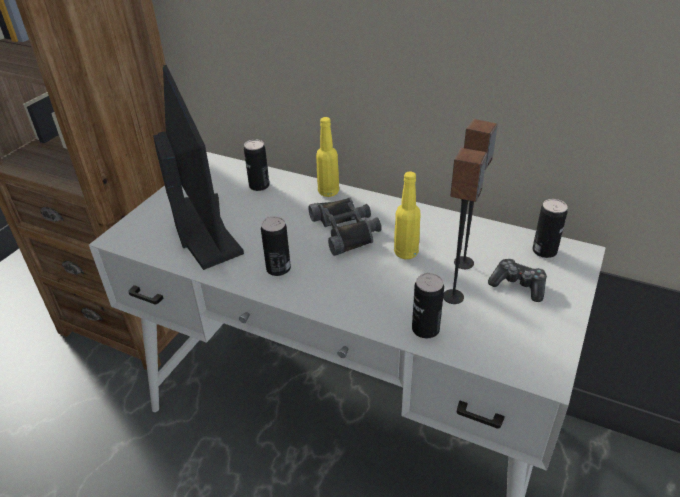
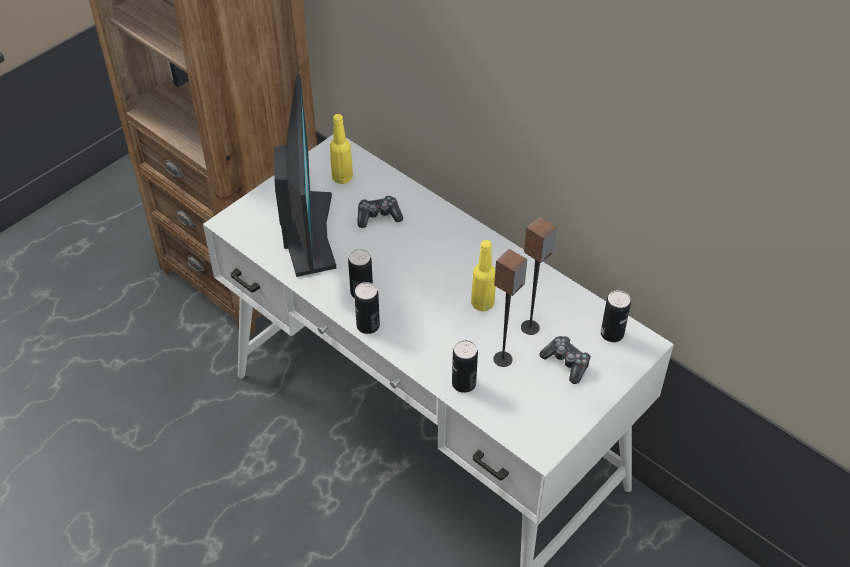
camera: 15 degrees right, 10 degrees up
(259, 186) = (374, 191): can -> can (368, 325)
(270, 204) = (378, 216): none -> game controller
(328, 192) = (439, 214): yellow bottle -> yellow bottle (342, 178)
(346, 230) = (438, 264): black binoculars -> none

